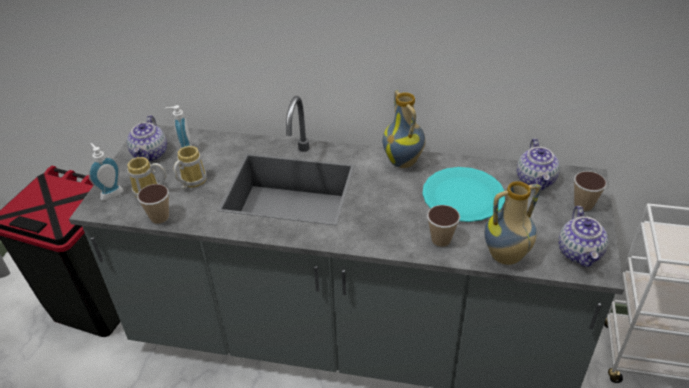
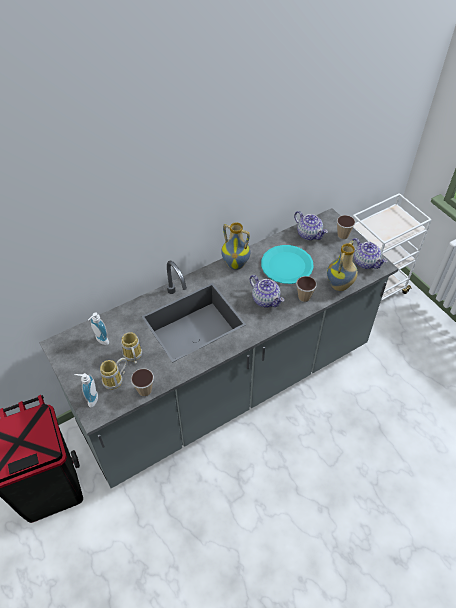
camera: 45 degrees left, 10 degrees up
(150, 154) = (80, 357): teapot -> teapot (266, 300)

